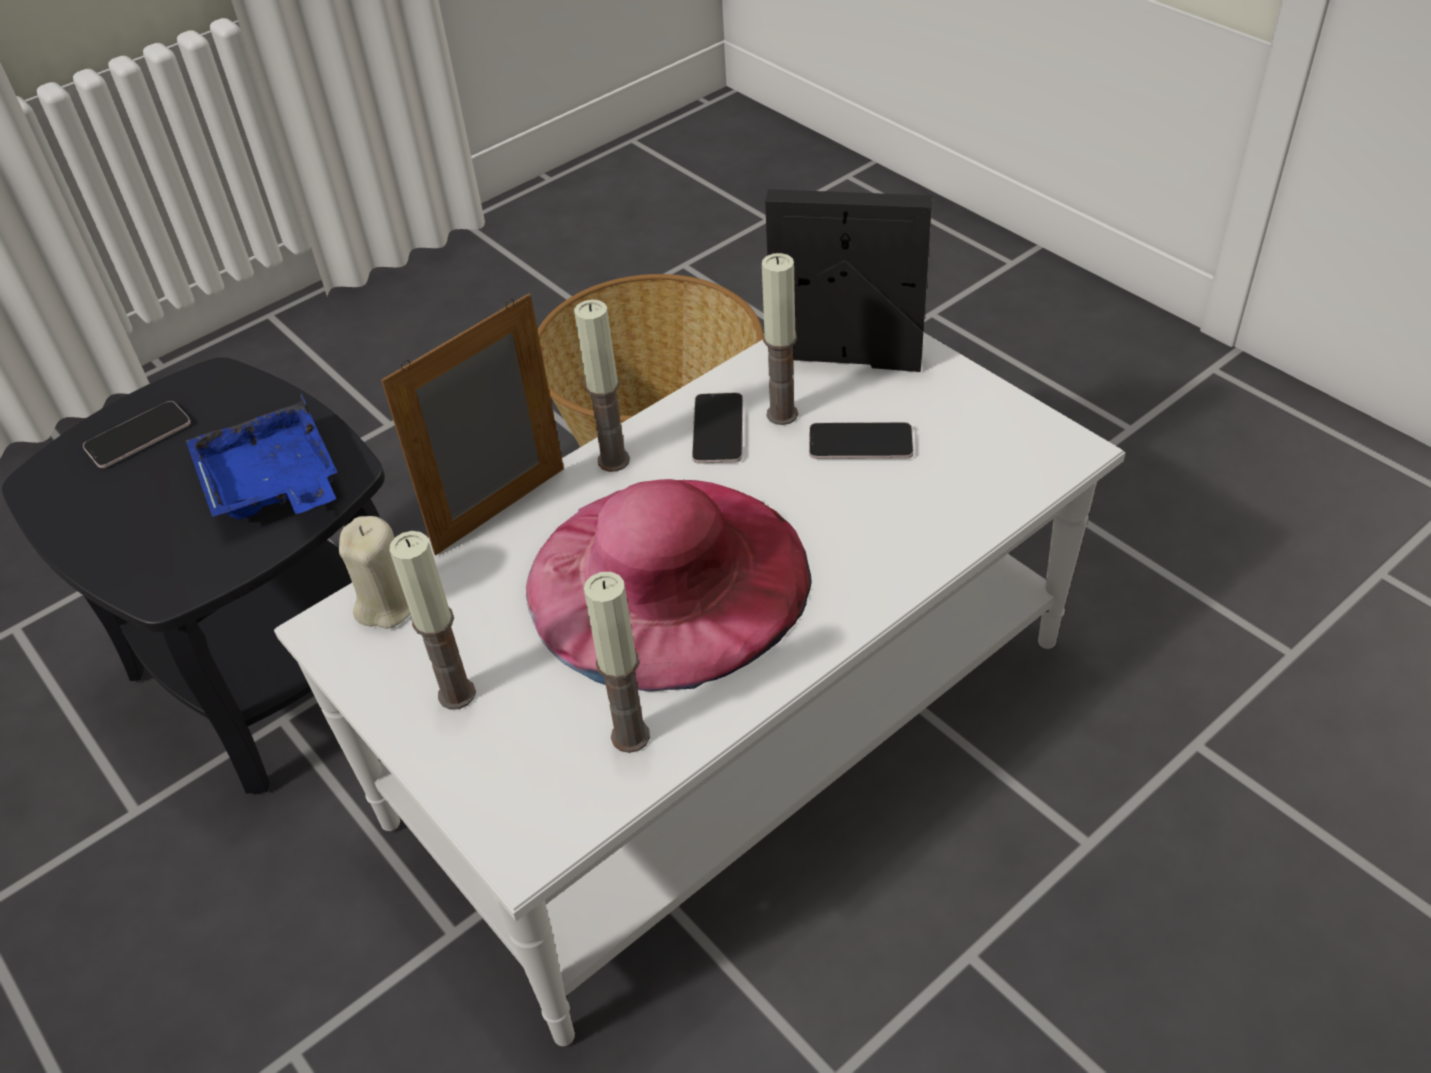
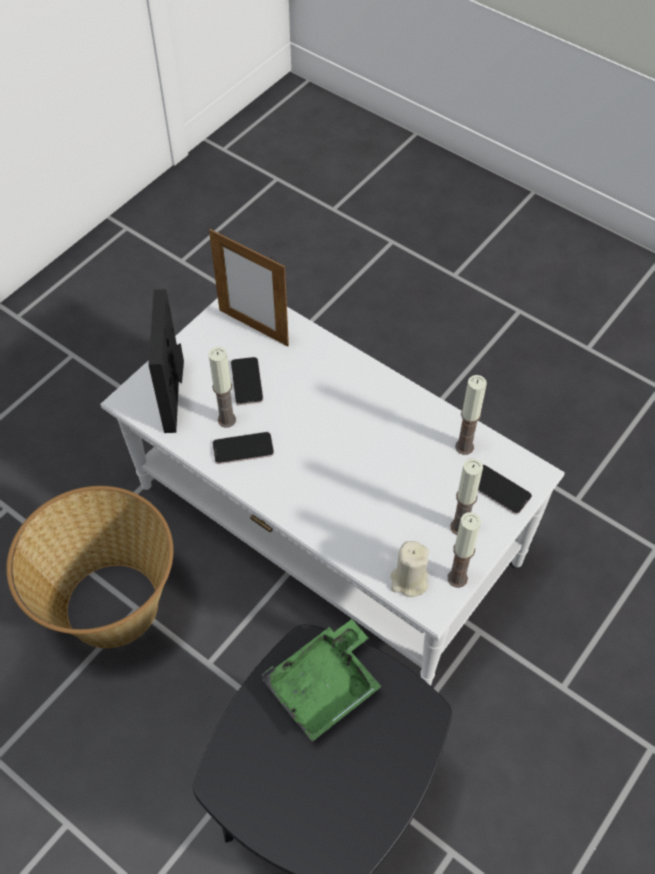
camera: 105 degrees left, 10 degrees up
(138, 436) = (289, 807): phone -> phone (499, 490)
(273, 484) = (325, 686): blue tray -> green tray
(501, 510) = (326, 544): picture frame -> picture frame (253, 327)
(613, 460) = (276, 495): candle -> candle (457, 578)
(667, 578) = (362, 451): pink hat -> none

